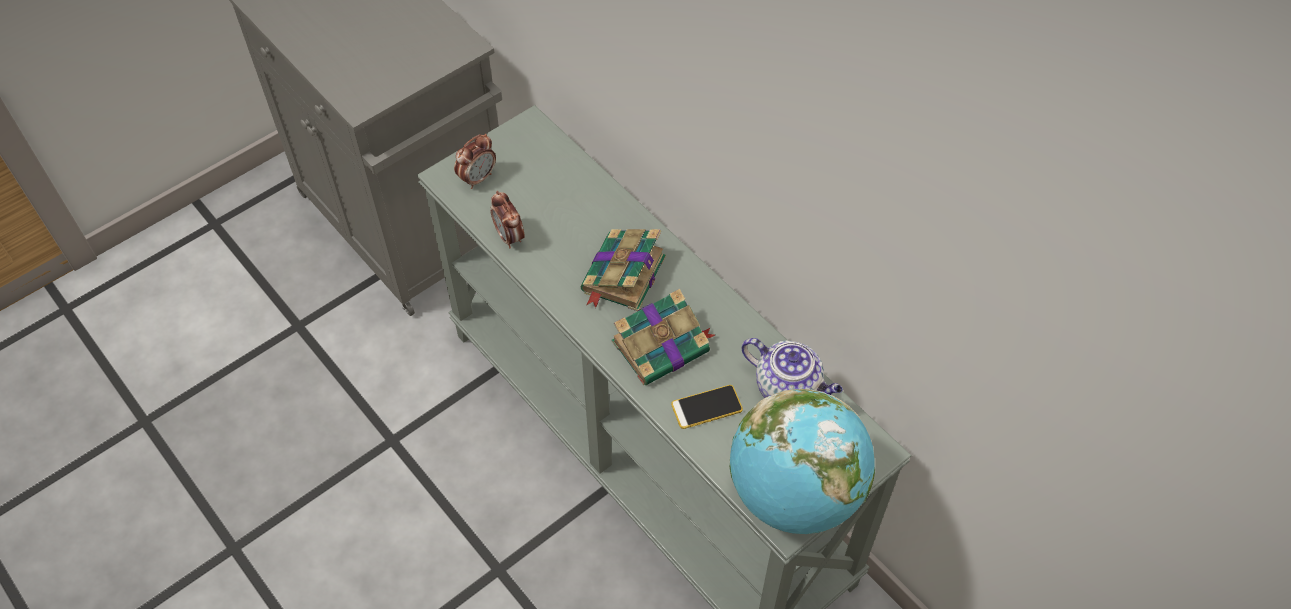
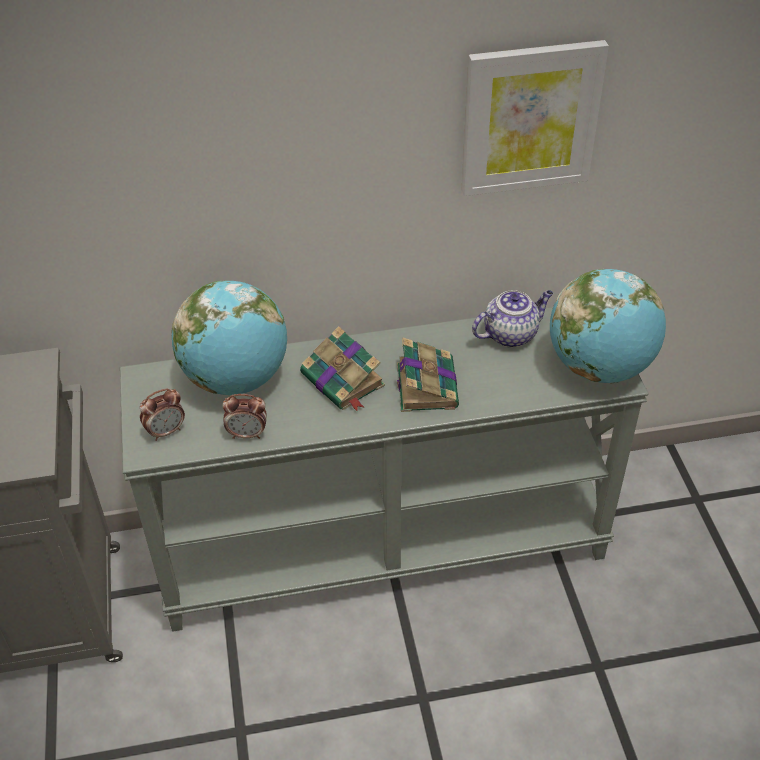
camera: 60 degrees left, 10 degrees down
(478, 178) = (166, 431): alarm clock -> alarm clock turned 75 degrees clockwise
(572, 193) = (236, 379): none -> globe
(706, 407) = (498, 382): phone -> none
(879, 201) = (530, 118): none -> picture

